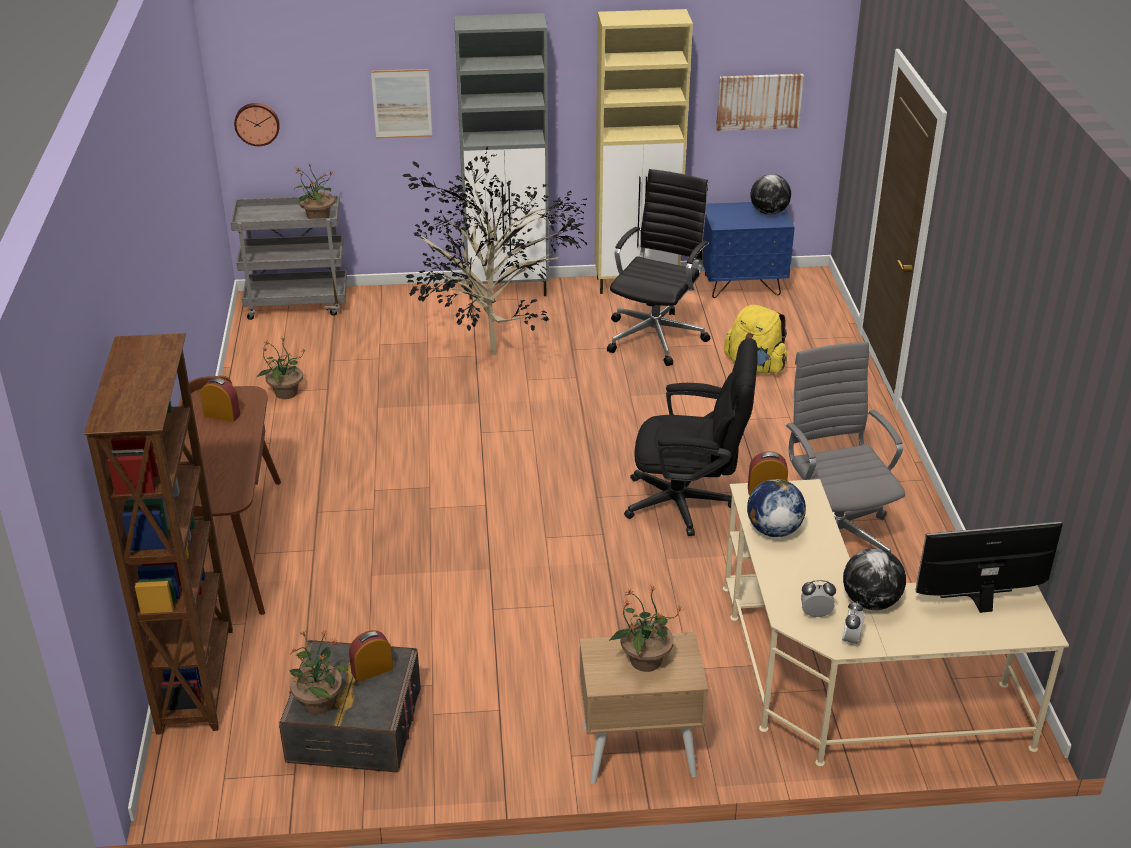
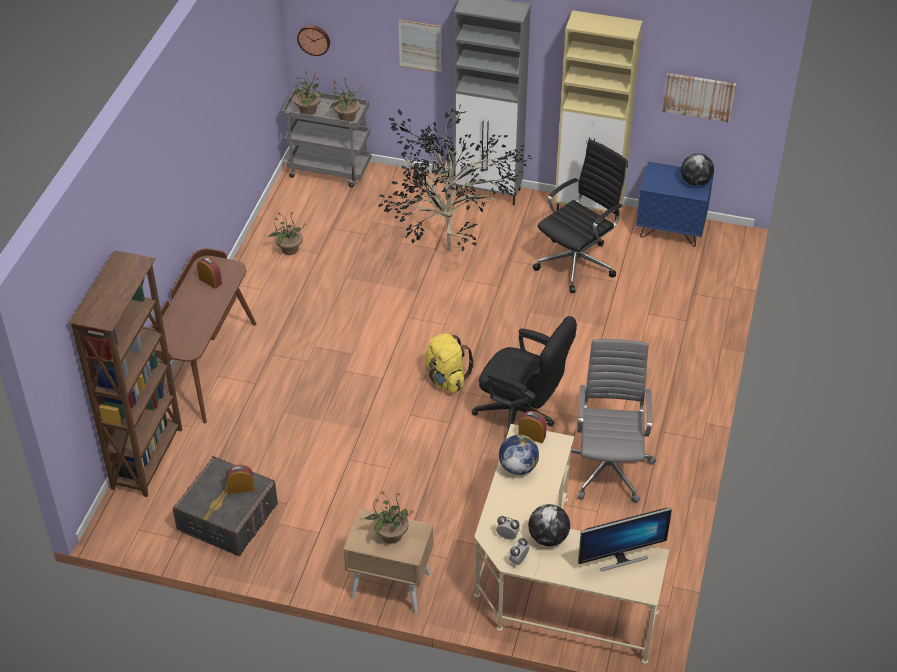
camera: 20 degrees right, 10 degrees up
(319, 702) = (201, 500): potted plant -> potted plant (308, 110)
(755, 366) = (637, 309): yellow backpack -> yellow backpack (446, 379)
(980, 601) = (620, 558): monitor -> monitor turned 150 degrees clockwise

